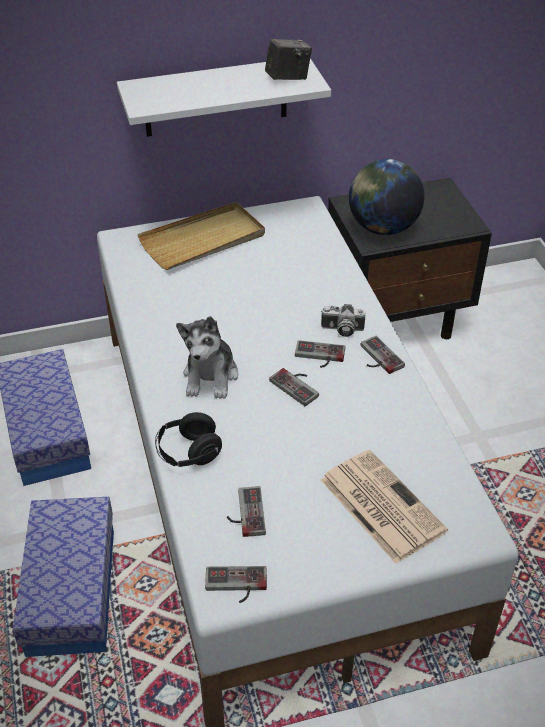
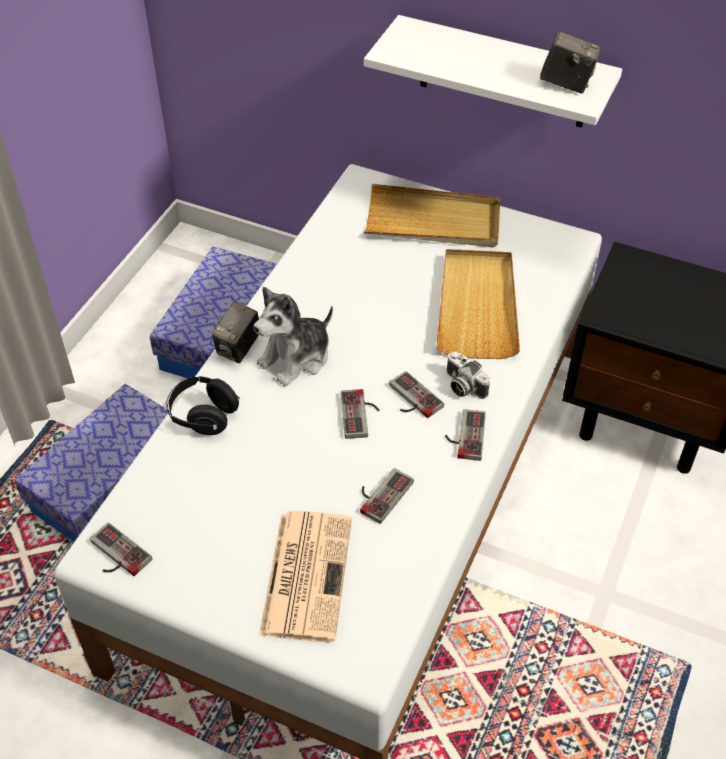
camera: 40 degrees right, 5 degrees up
(161, 394) = (239, 348): none -> camera
(244, 513) = (189, 499): game controller -> game controller (380, 493)
(294, 277) = (477, 306): none -> beige tray
(382, 227) = (634, 304): globe -> none

